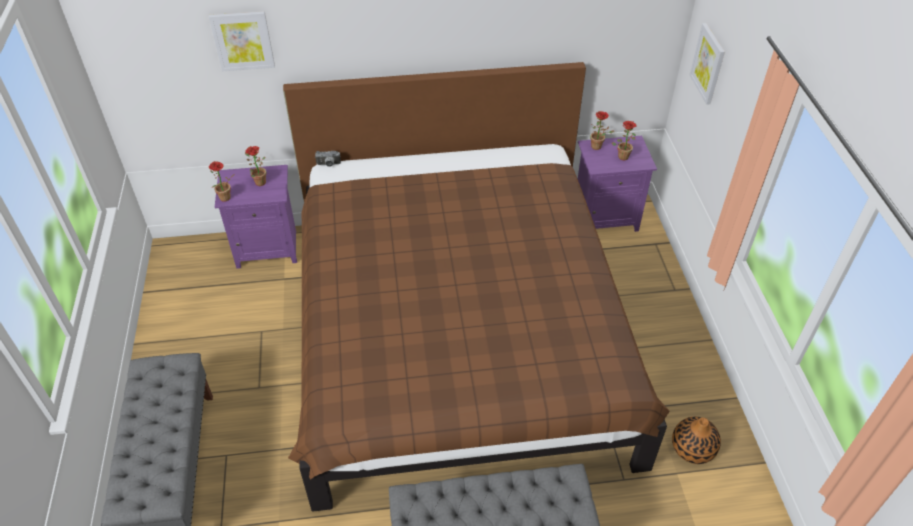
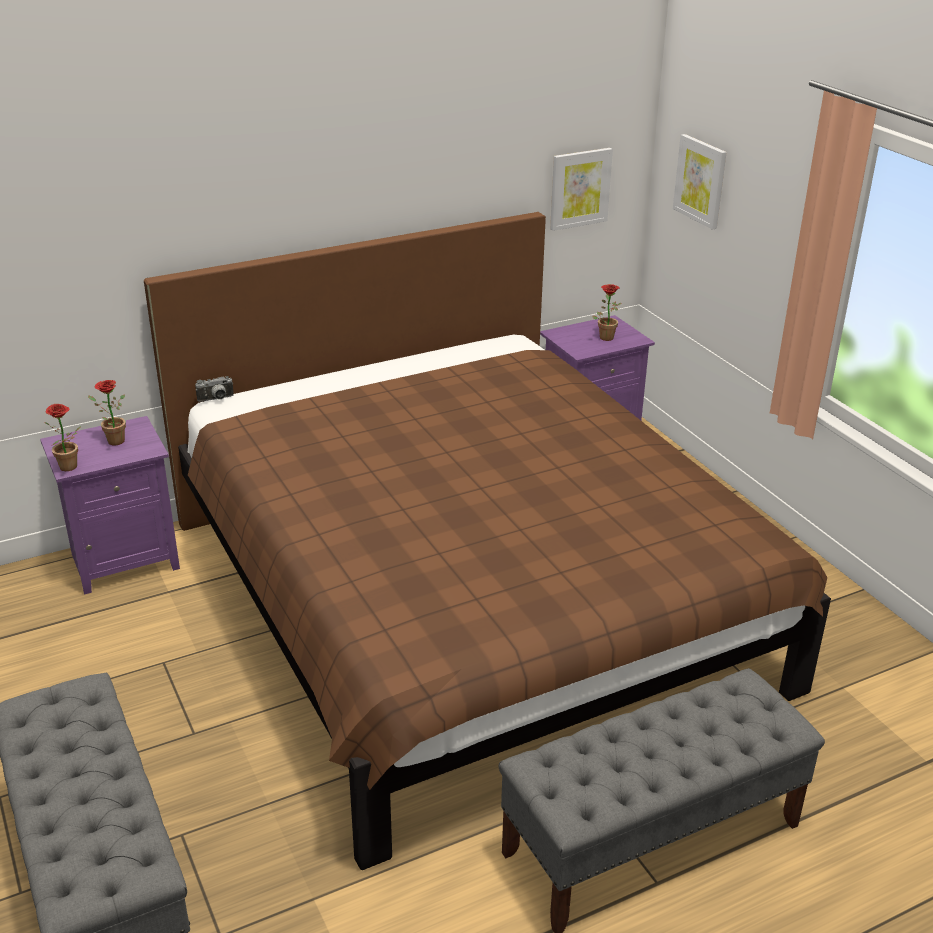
camera: 20 degrees left, 15 degrees down
(243, 40) = (83, 213): picture -> picture (579, 188)
(598, 147) = (569, 333): potted plant -> none
(693, 448) = (845, 655): vase -> none

